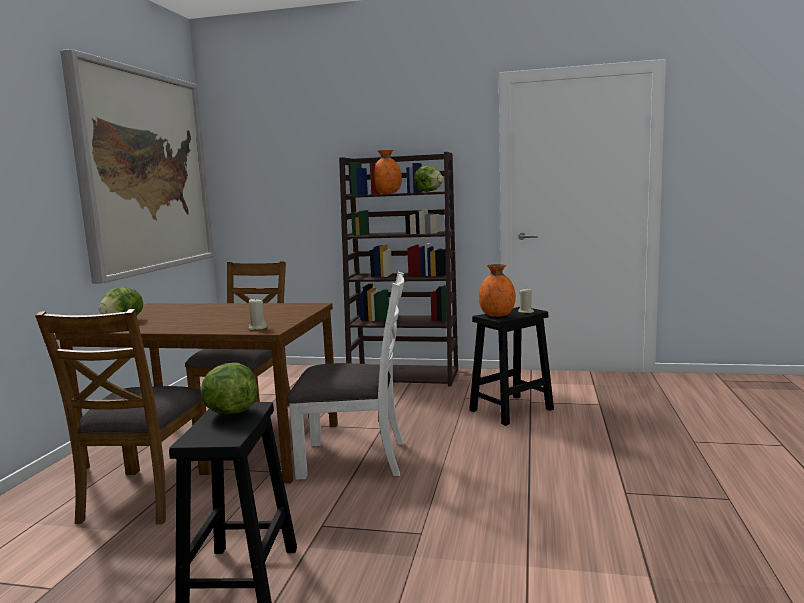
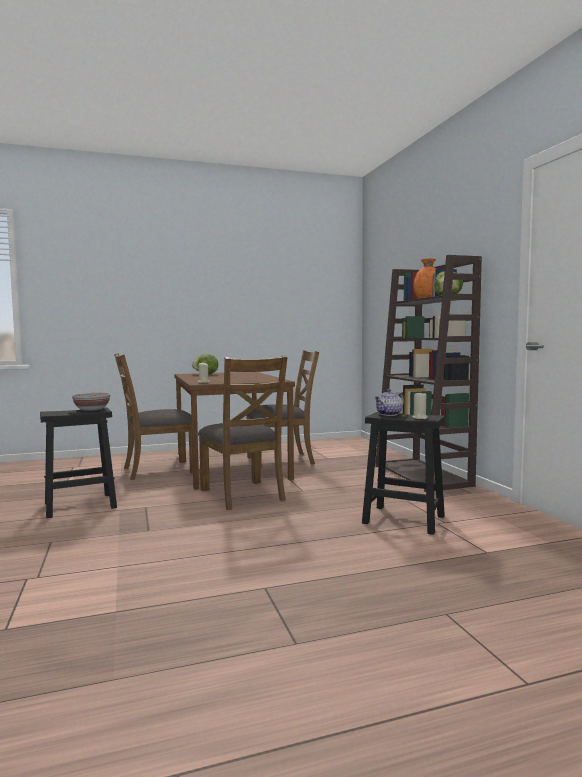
camera: 60 degrees right, 5 degrees down
(145, 172) = (290, 288): picture -> none
(230, 412) = (91, 409): lettuce -> bowl
(354, 458) = (243, 495): white chair -> brown chair
(497, 315) = (389, 414): orange vase -> teapot

